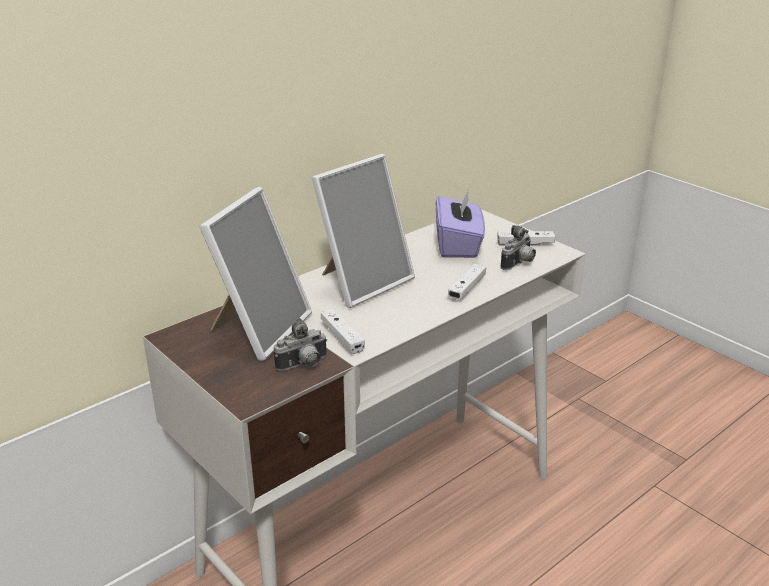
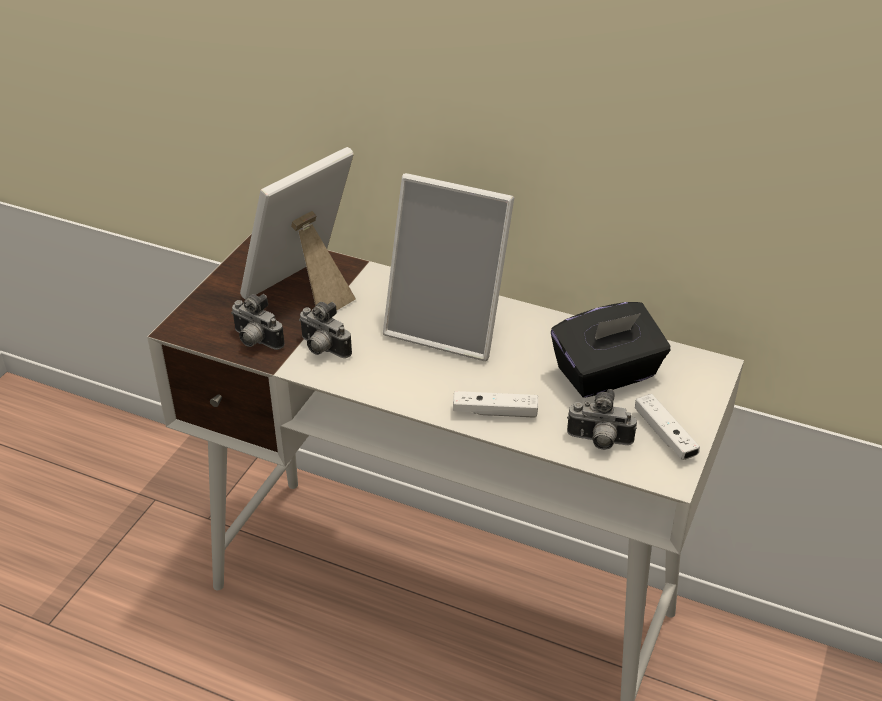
camera: 65 degrees right, 10 degrees up
(259, 329) = (305, 291): picture frame -> picture frame turned 135 degrees clockwise
(342, 337) = (322, 349): white game controller -> camera
(458, 245) = (607, 374): purple tissue box -> black tissue box

